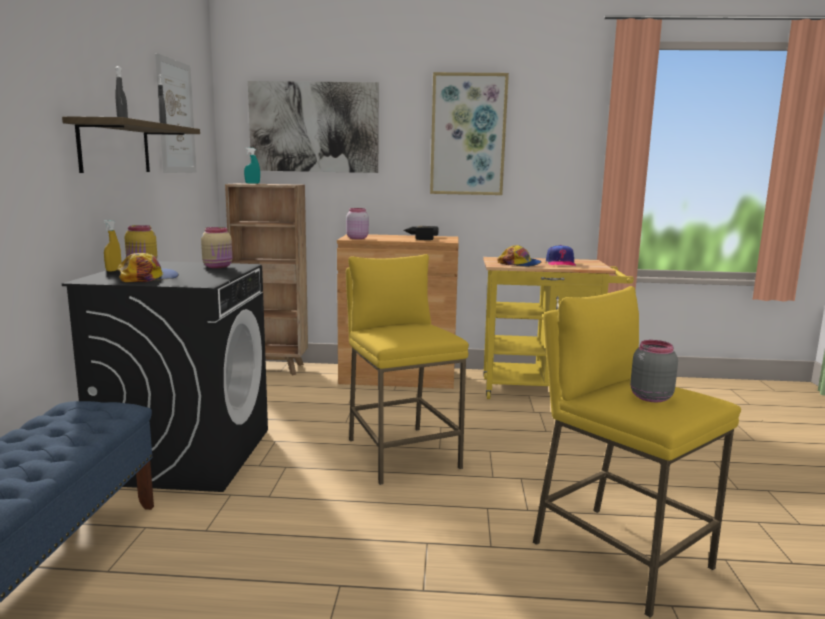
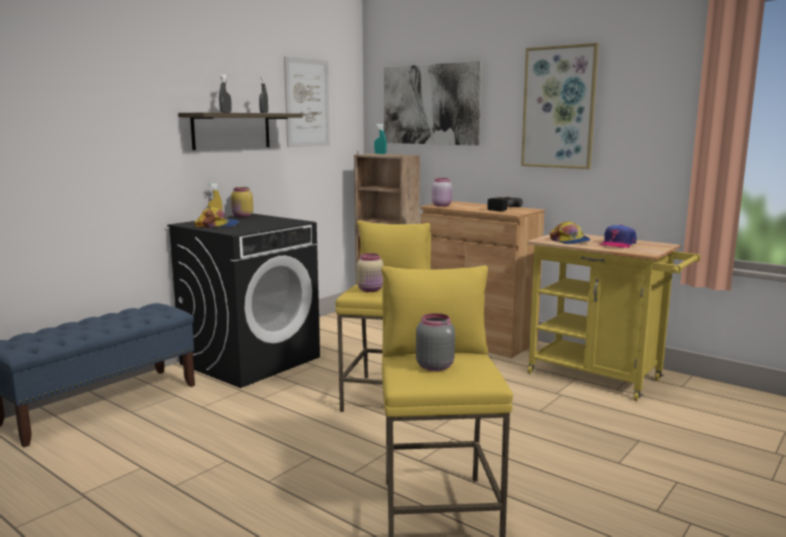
camera: 35 degrees right, 0 degrees up
(218, 266) = (282, 221): beige jar -> beige jar (371, 290)

